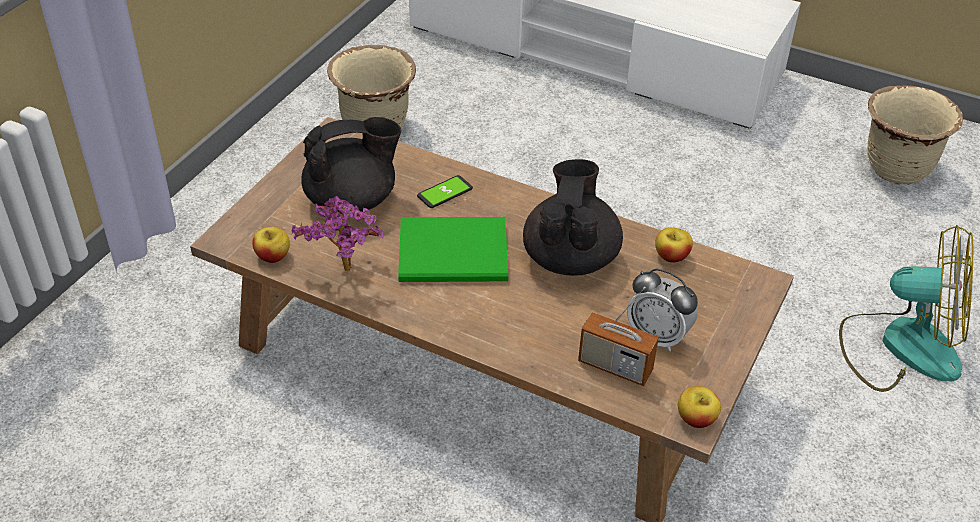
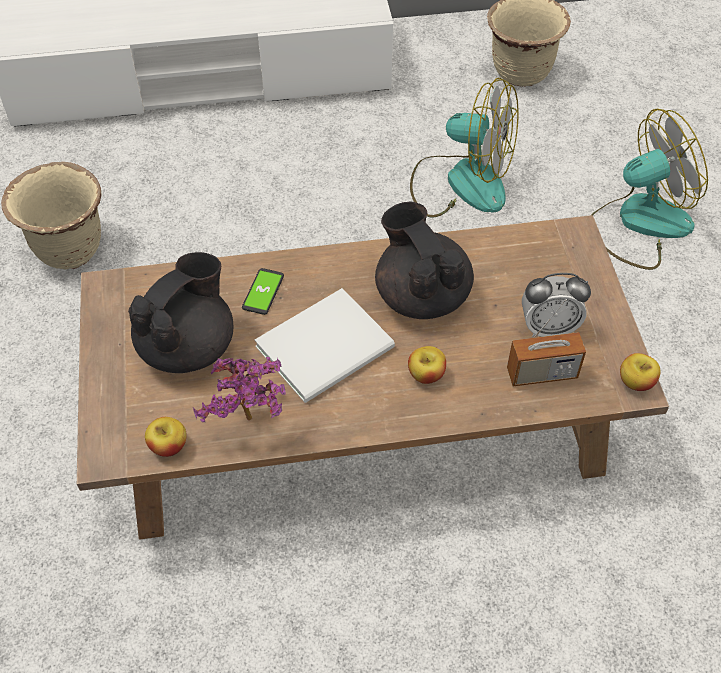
camera: 35 degrees left, 10 degrees up
(456, 255) = (329, 347): green book -> white book
(671, 256) = (495, 249): apple -> apple (426, 375)
(748, 230) = (461, 183): none -> fan

